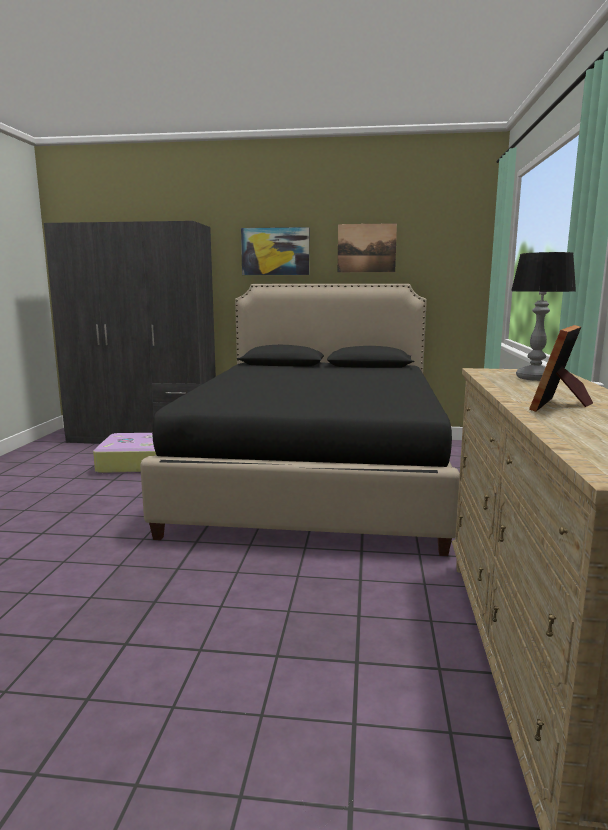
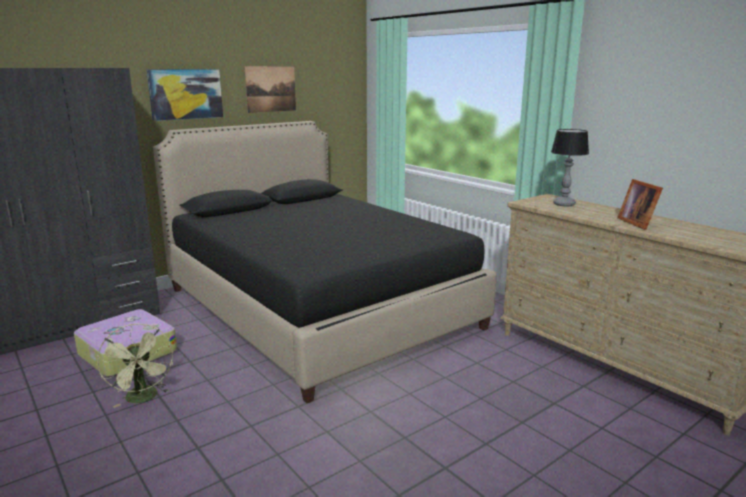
camera: 45 degrees left, 5 degrees up
(84, 492) = (143, 399): none -> green fan

